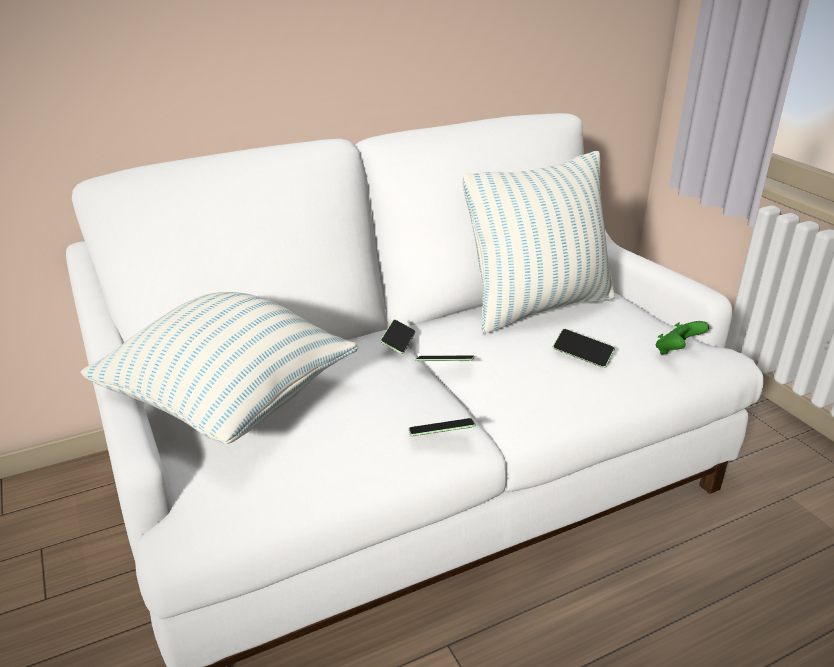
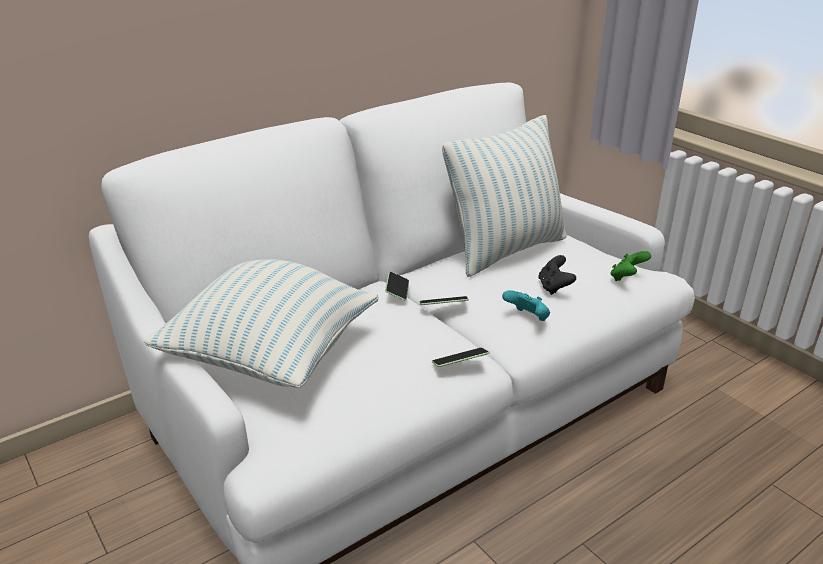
camera: 10 degrees left, 0 degrees up
(539, 389) = (527, 318): none -> turquoise game controller
(582, 355) = (554, 287): phone -> black game controller

